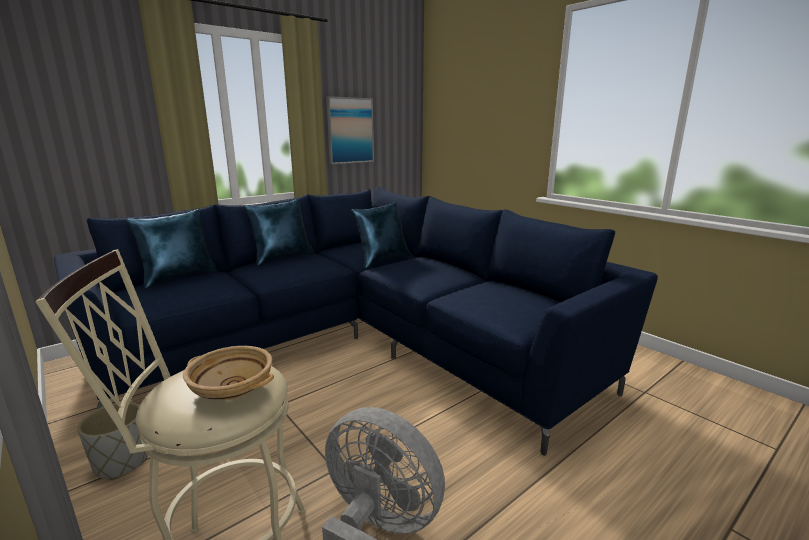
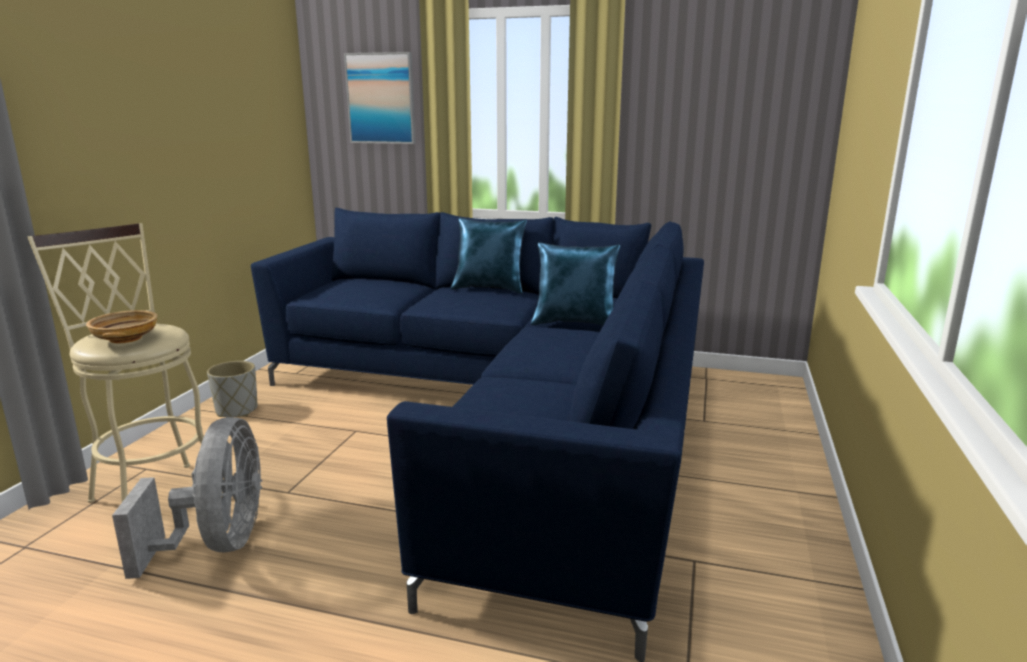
camera: 55 degrees right, 0 degrees up
(179, 278) = (382, 281): blue pillow -> none
(350, 130) = (677, 133): picture -> picture (381, 98)

